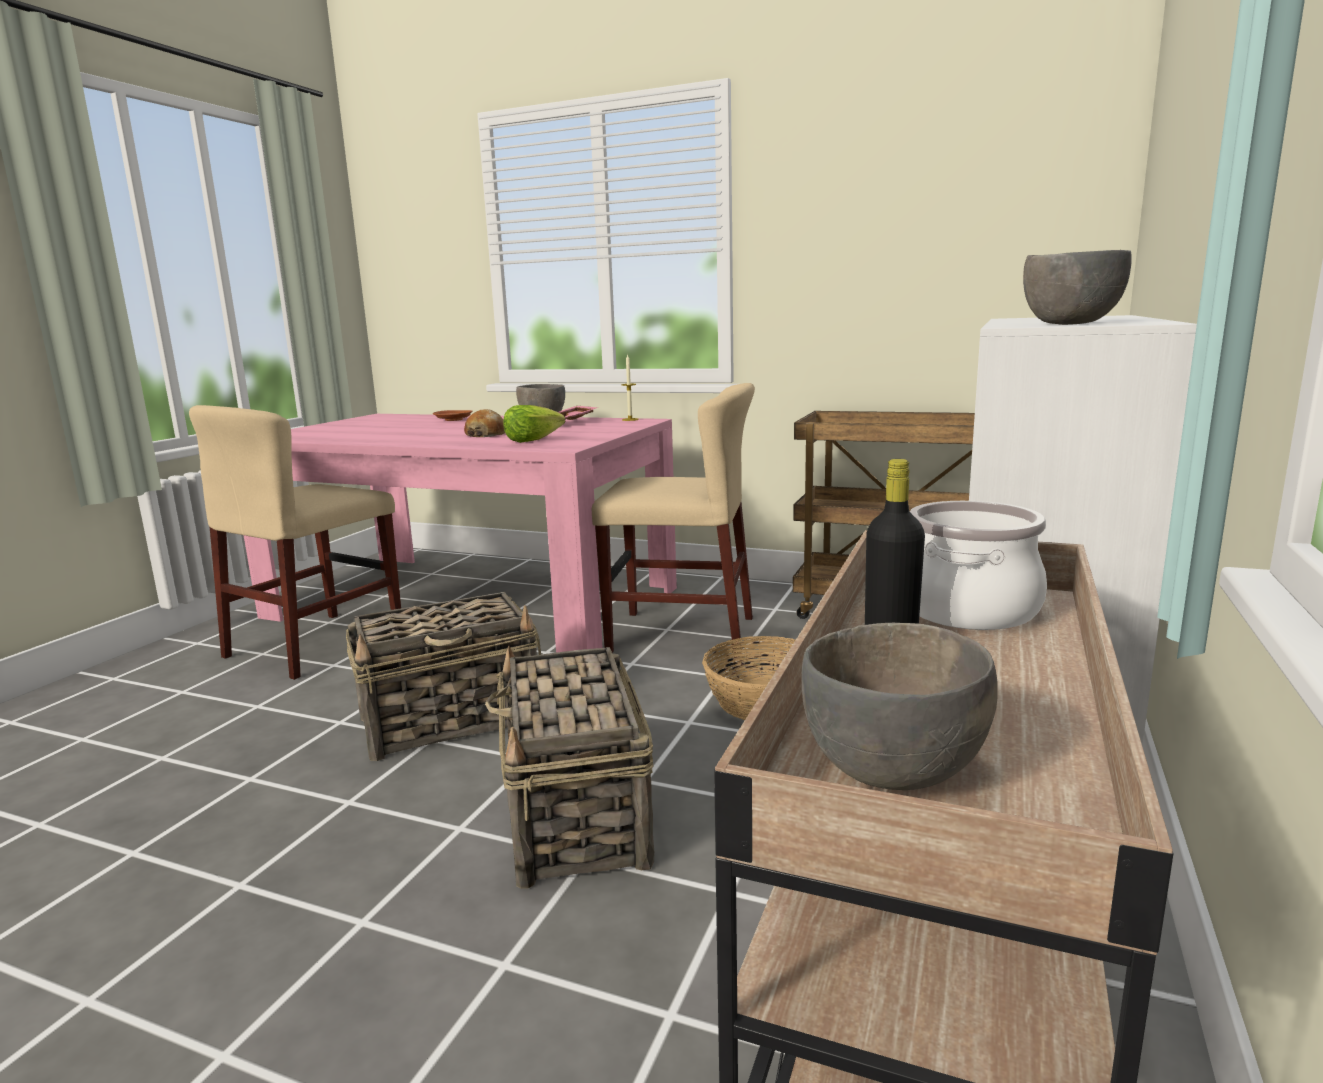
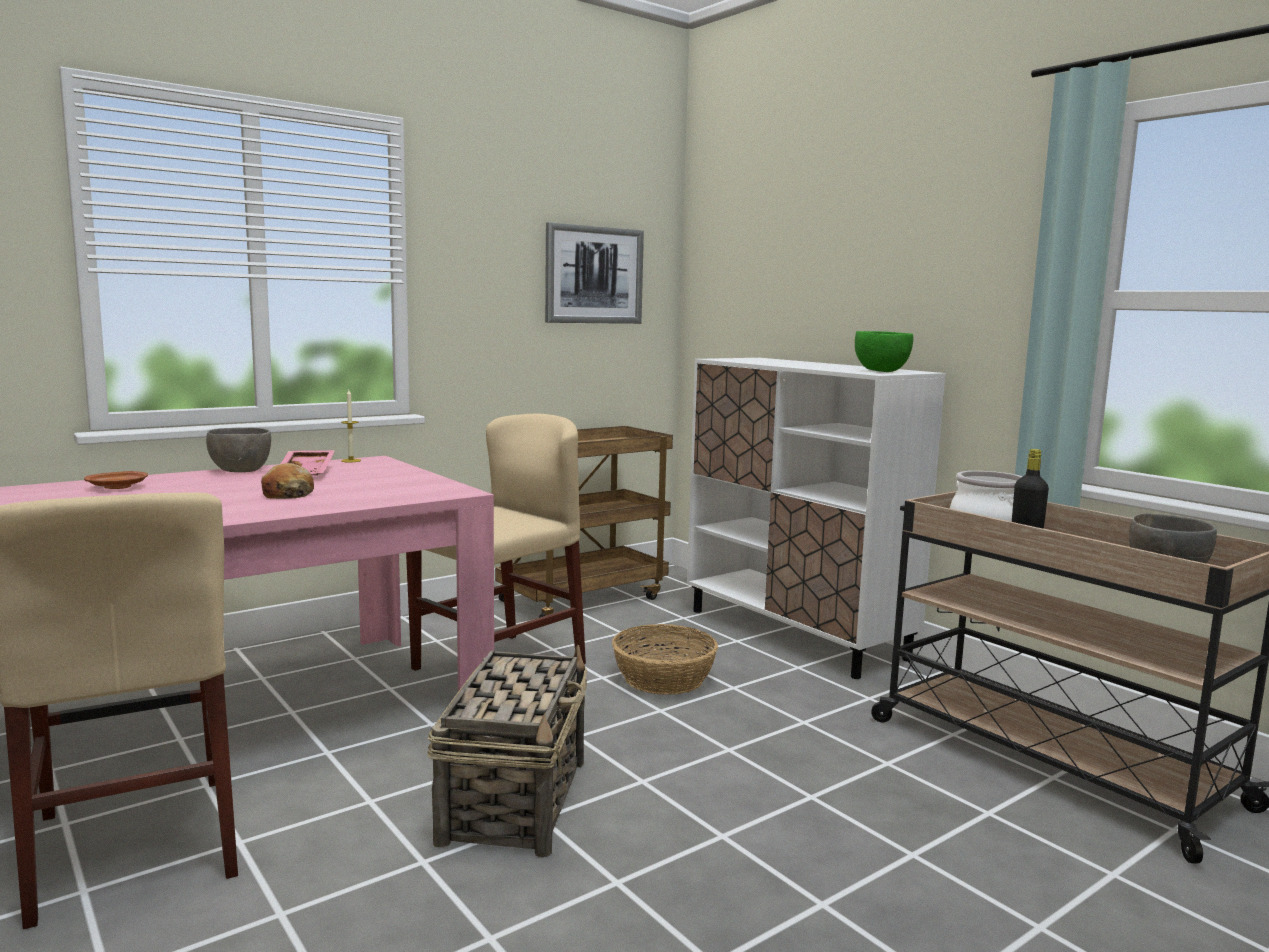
camera: 60 degrees left, 5 degrees down
(532, 440) = (382, 491): lettuce -> none
(576, 817) = (754, 786): basket -> none
(973, 216) = (594, 275): none -> picture
(1070, 324) = (881, 371): grey bowl -> green bowl

